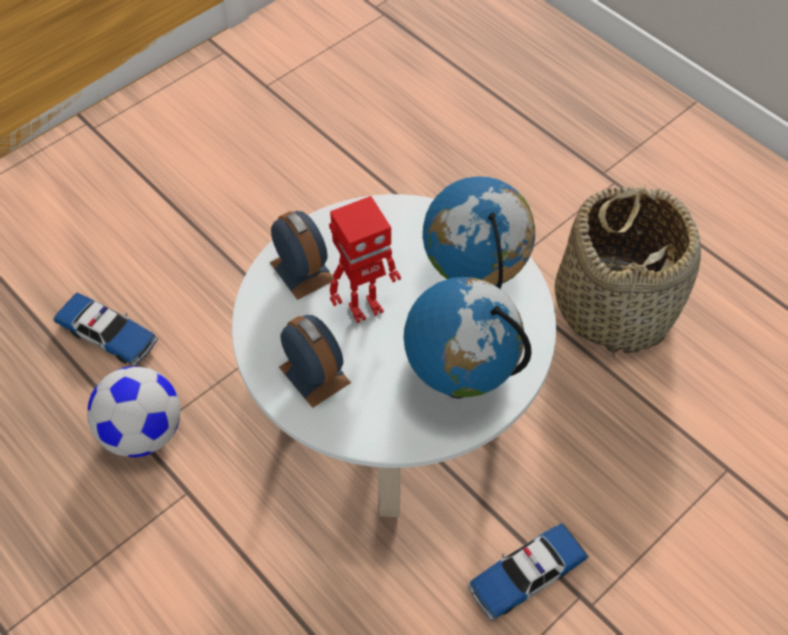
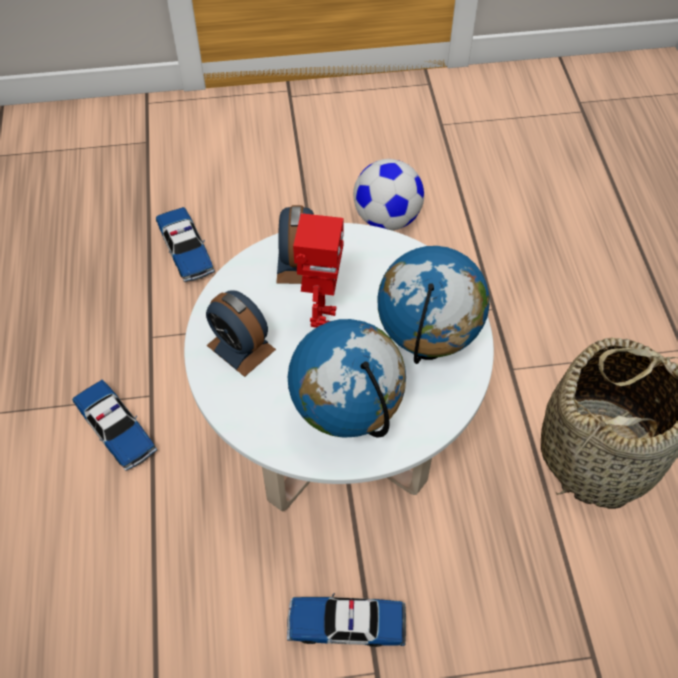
camera: 35 degrees right, 0 degrees up
(142, 432) = (155, 333): football -> football (386, 218)
(179, 545) = (116, 429): none -> toy car
(314, 375) = (241, 347): alarm clock -> alarm clock turned 135 degrees clockwise
(364, 307) = (321, 318): toy robot -> toy robot turned 90 degrees counterclockwise

